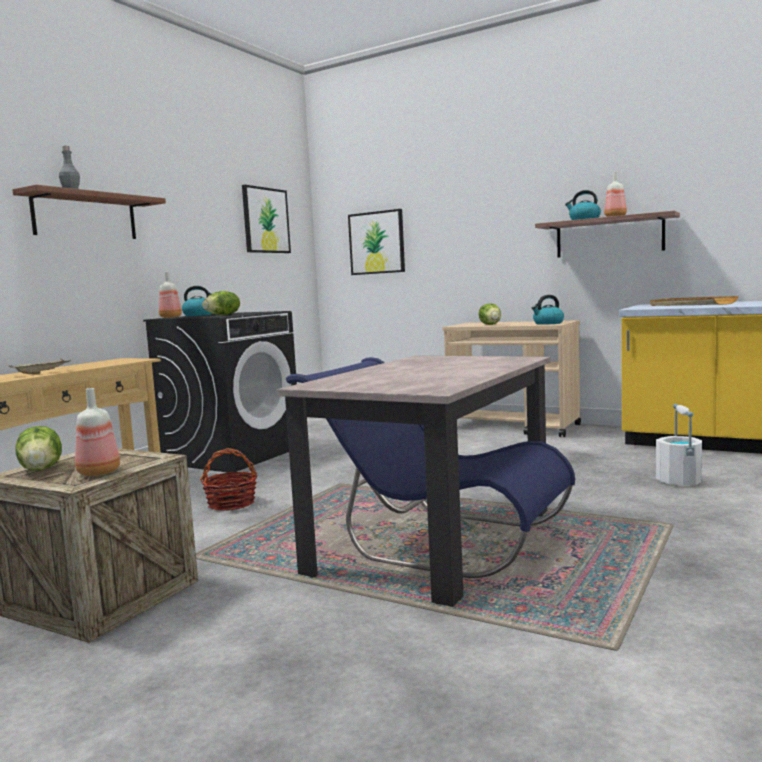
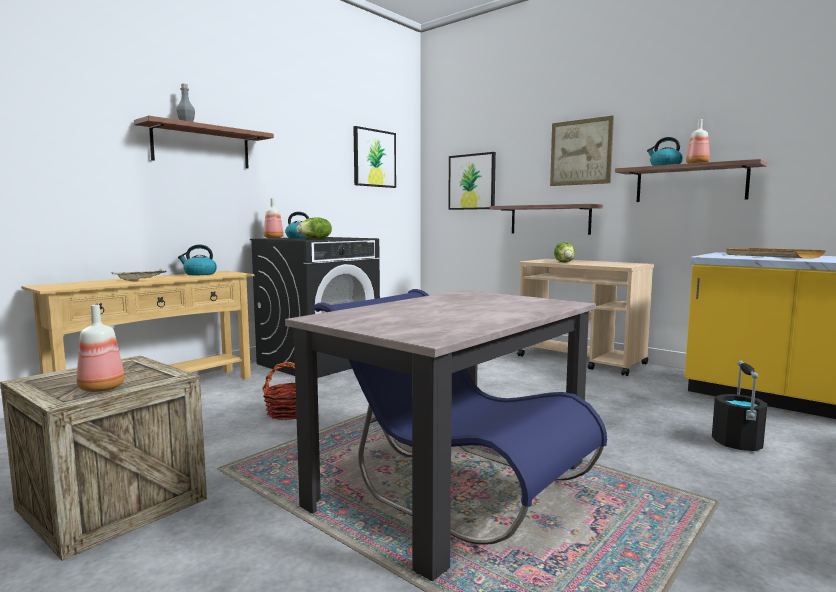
camera: 10 degrees right, 0 degrees up
(42, 469) = (63, 377): lettuce -> none
(467, 280) = (549, 219): none -> shelf
(496, 207) = (581, 152): none -> picture
(548, 323) = (619, 265): kettle -> kettle (199, 274)
(679, 481) = (738, 443): white bucket -> black bucket

